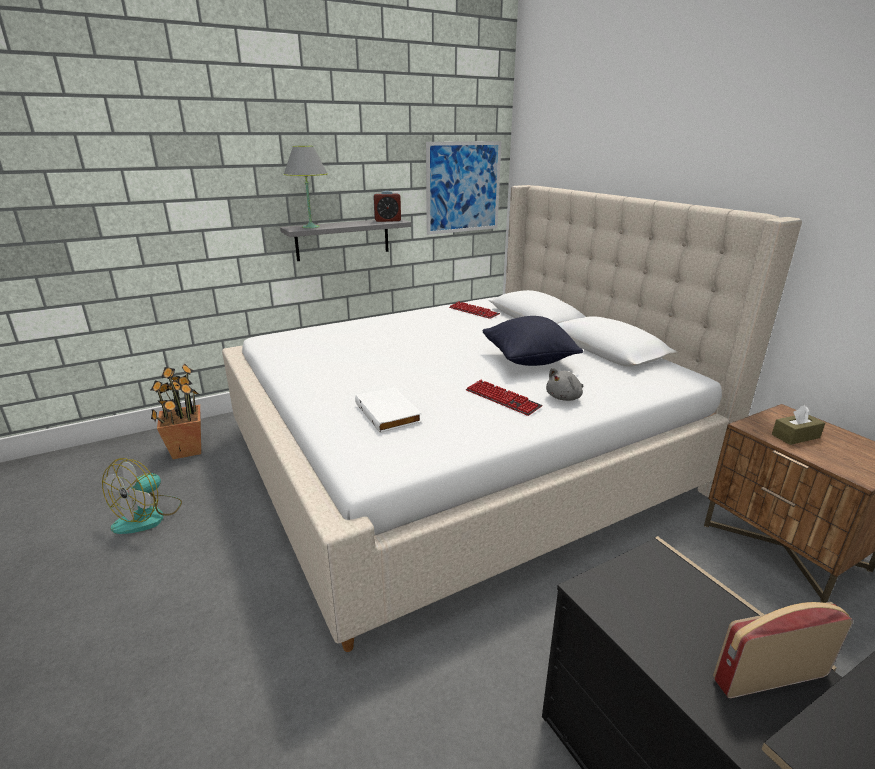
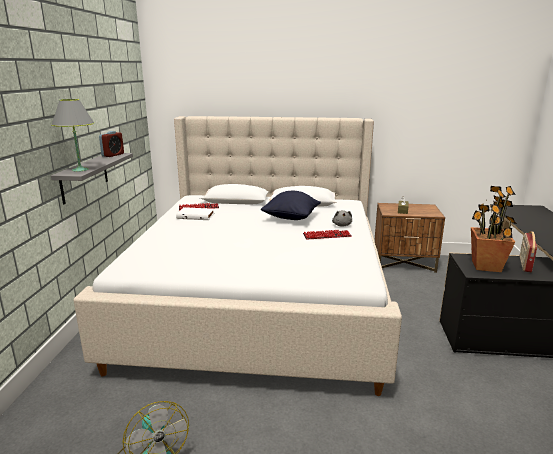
camera: 55 degrees left, 5 degrees down
(187, 450) = (67, 415): potted plant -> potted plant (485, 266)
(389, 413) = (308, 262): white book -> white book (196, 215)
(463, 187) = (132, 123): picture -> none

